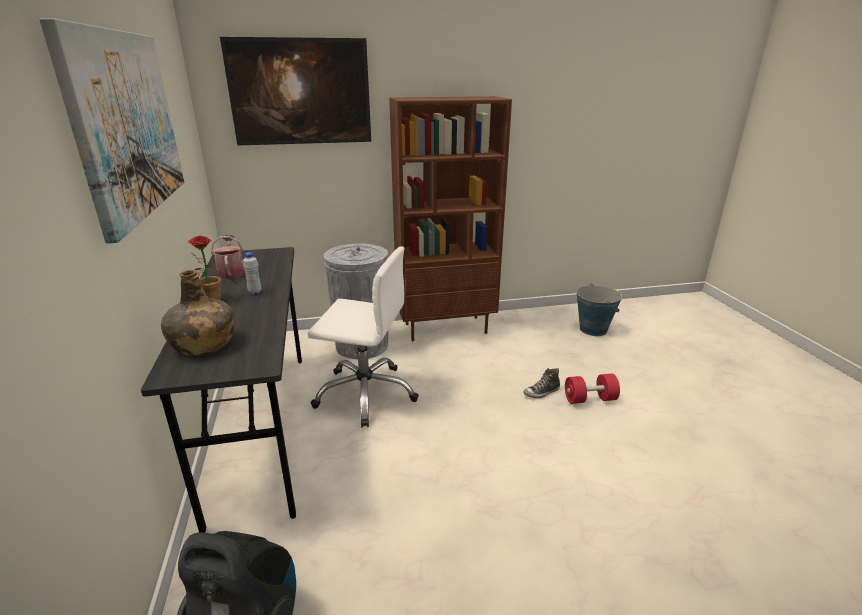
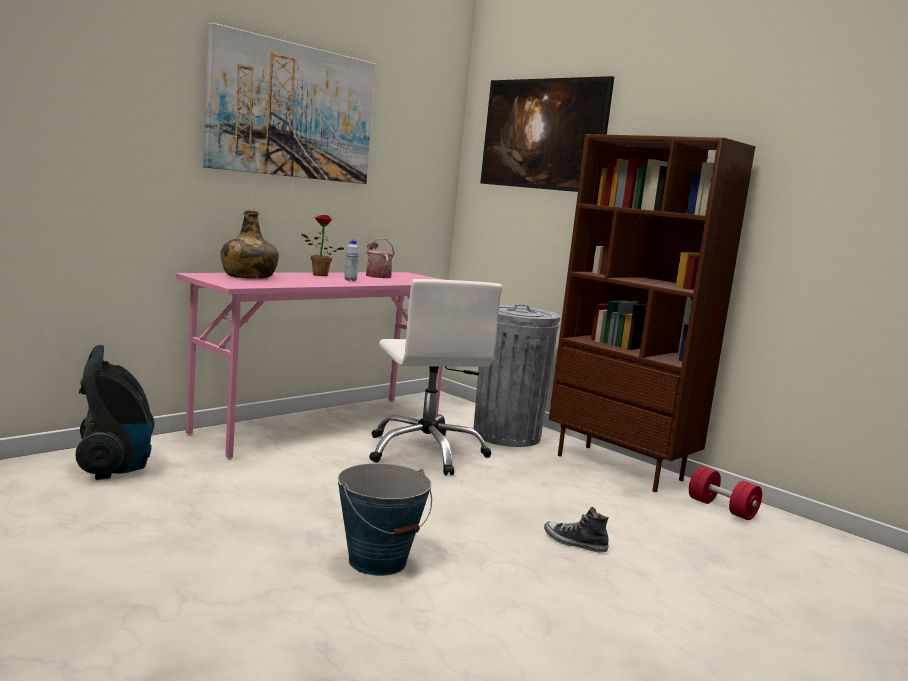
camera: 55 degrees right, 15 degrees down
(231, 272) = (377, 275): watering can -> watering can turned 60 degrees counterclockwise
(261, 427) = (322, 425): grey desk -> pink desk
(590, 399) = (613, 579): red dumbbell -> red dumbbell (722, 508)
(593, 329) = (825, 567): bucket -> bucket (378, 561)

